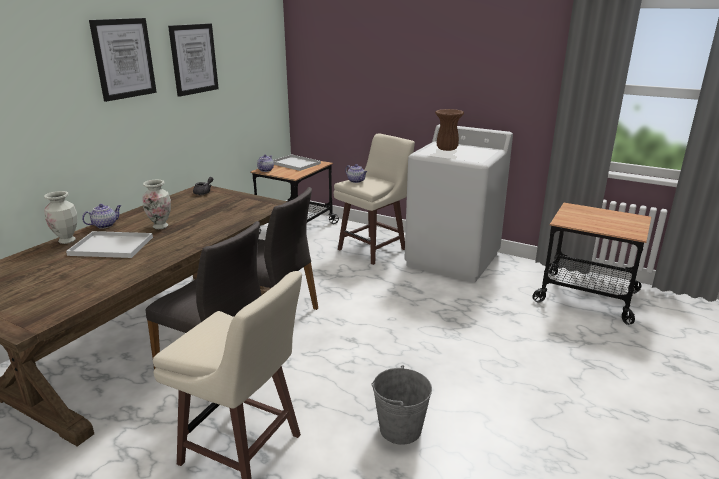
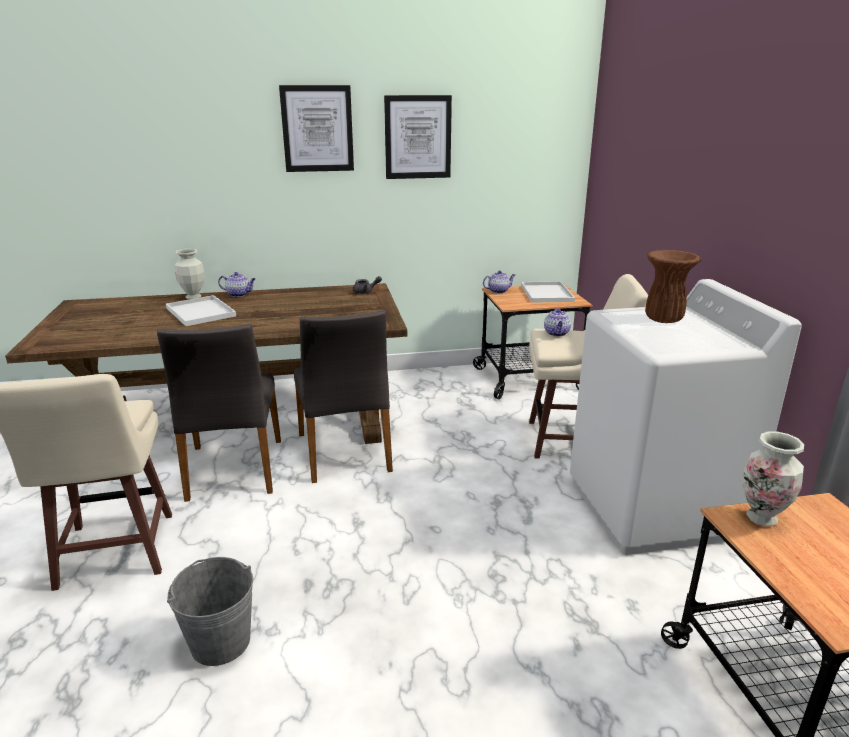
camera: 50 degrees right, 0 degrees up
(160, 226) = (262, 309): vase -> vase (761, 518)

